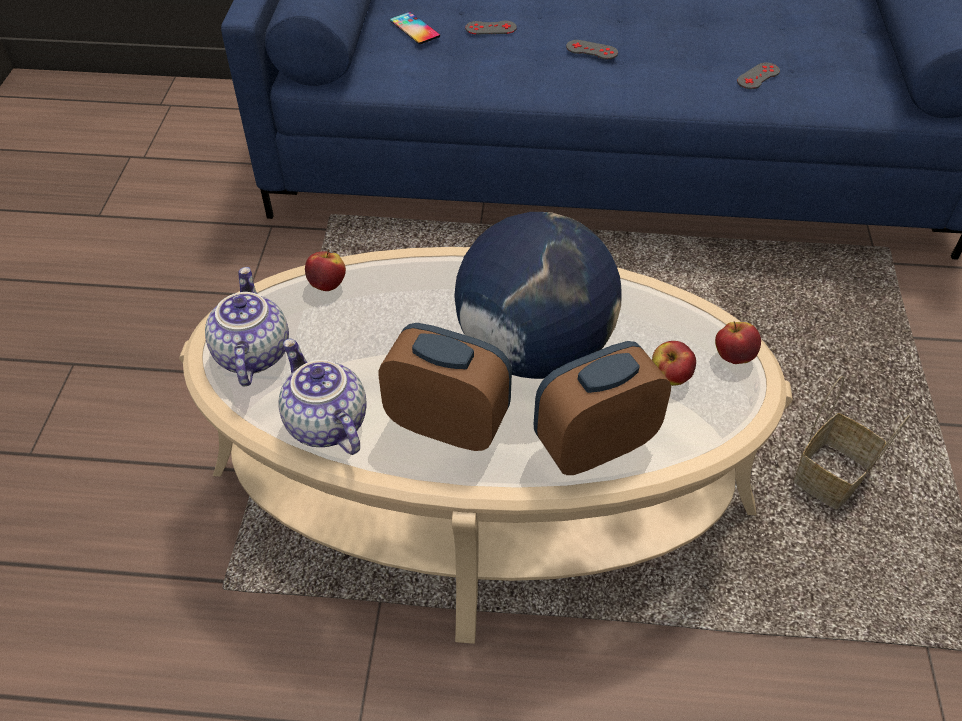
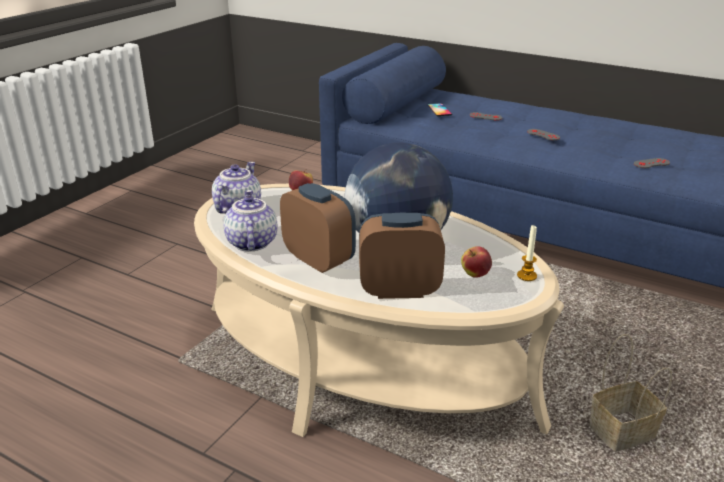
camera: 25 degrees right, 20 degrees down
(733, 356) = (526, 276): apple -> candle

